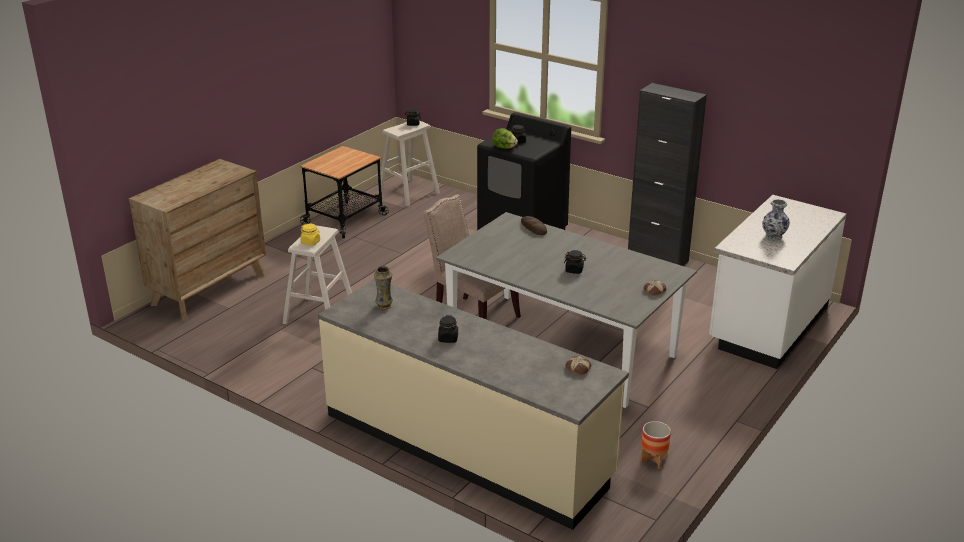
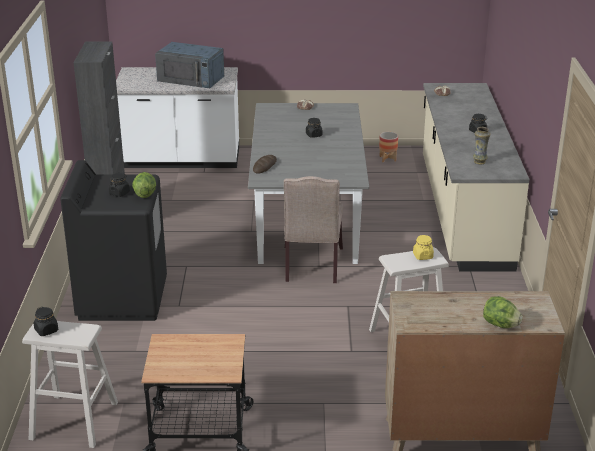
camera: 125 degrees left, 0 degrees up
(170, 185) = (500, 325): none -> lettuce
(773, 236) = (191, 78): vase -> blue microwave

